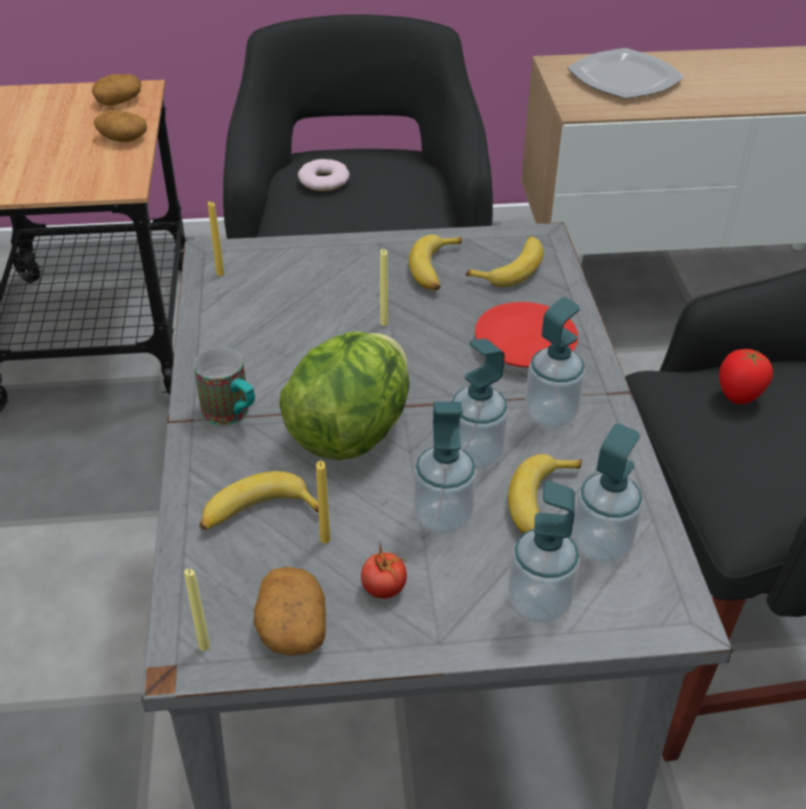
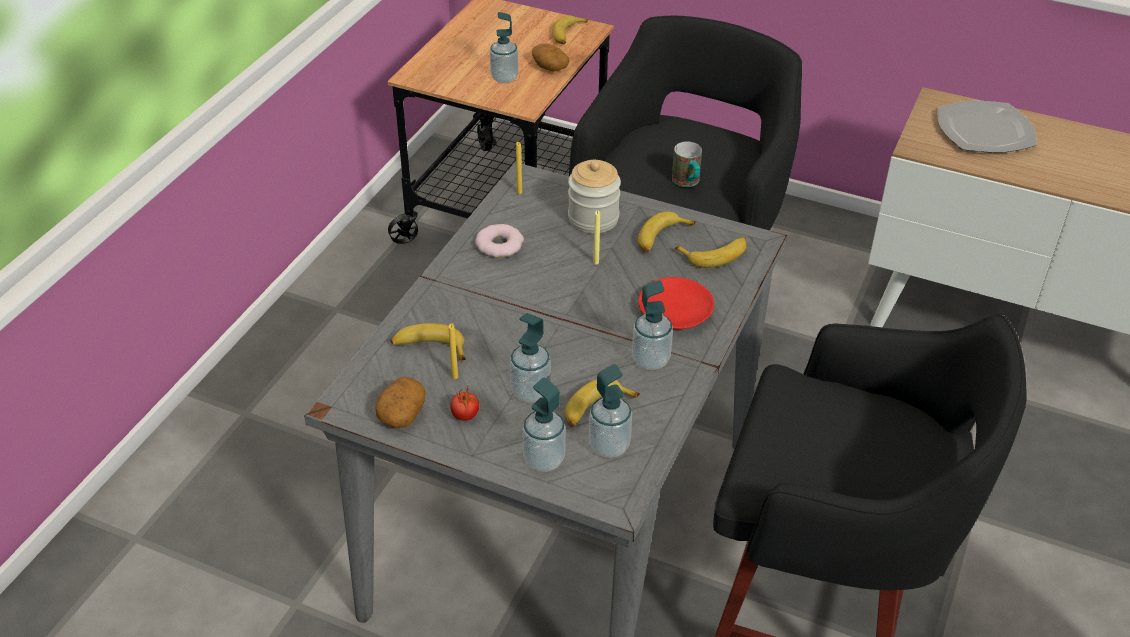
camera: 30 degrees right, 0 degrees up
(119, 101) = (568, 35): potato -> banana
(204, 646) = (351, 403): yellow candle -> none
(232, 415) = (458, 286): mug -> mug (688, 183)
(323, 180) = (662, 145): donut -> donut (499, 245)
(337, 274) = (593, 219): none -> jar
(350, 431) = (518, 322): lettuce -> none
(475, 455) = (581, 365): soap dispenser -> soap dispenser (504, 78)
(738, 397) = (823, 407): tomato -> none

